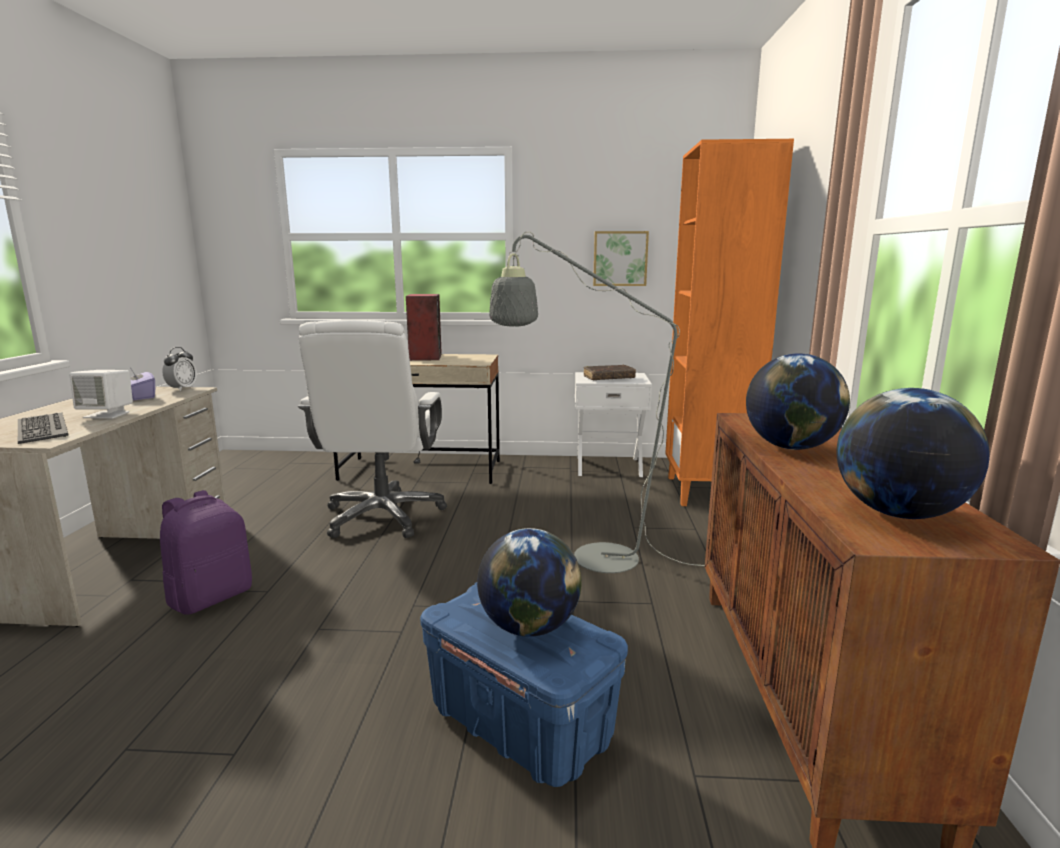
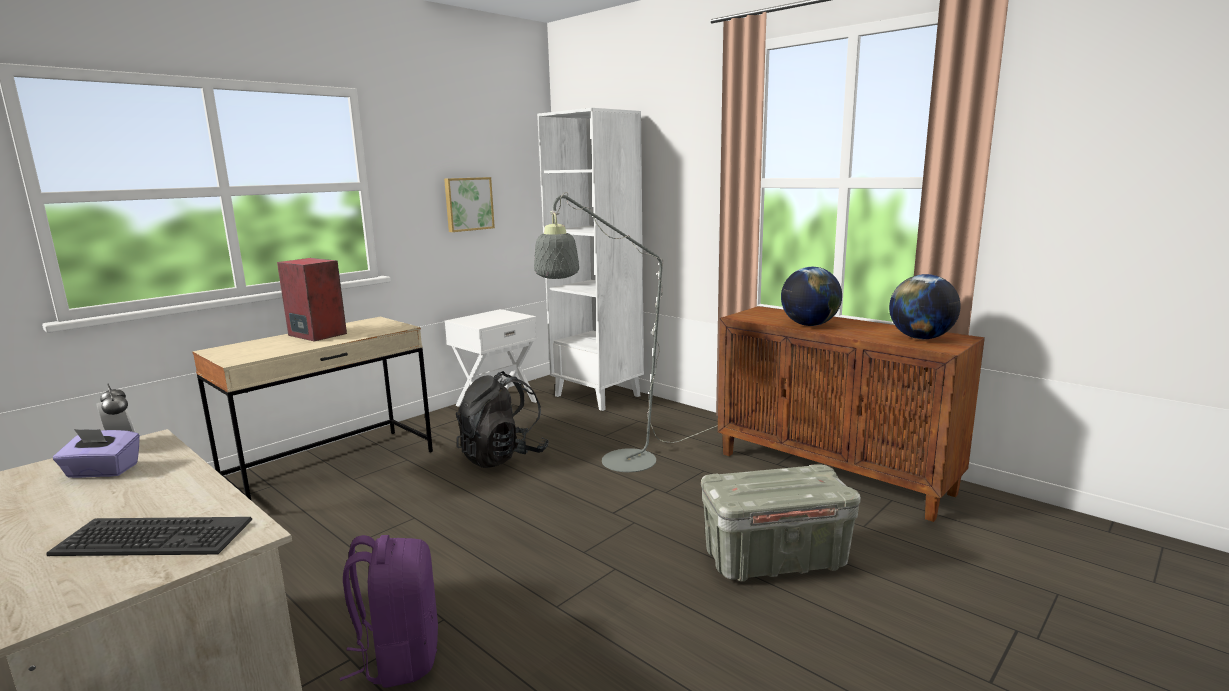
camera: 50 degrees left, 0 degrees up
(107, 415) = (172, 495): white speaker -> none
(383, 516) = (396, 518): white office chair -> none
(518, 723) = (774, 559): blue storage box -> grey storage box
(523, 508) = (503, 457): none -> black backpack
(529, 627) = (785, 482): globe -> none
(608, 378) = (491, 319): brown book -> none
(708, 492) = (598, 396): orange bookcase -> white bookcase

